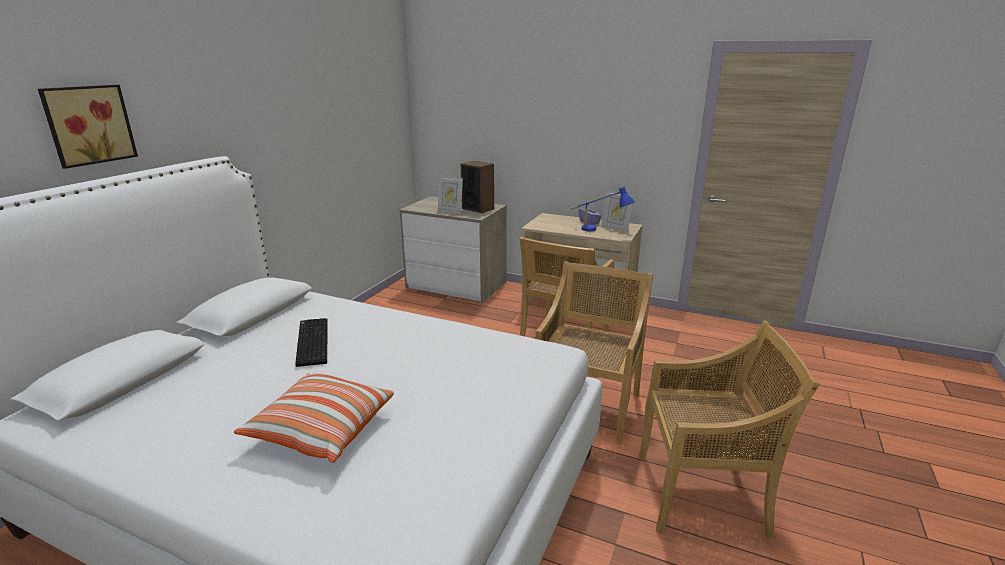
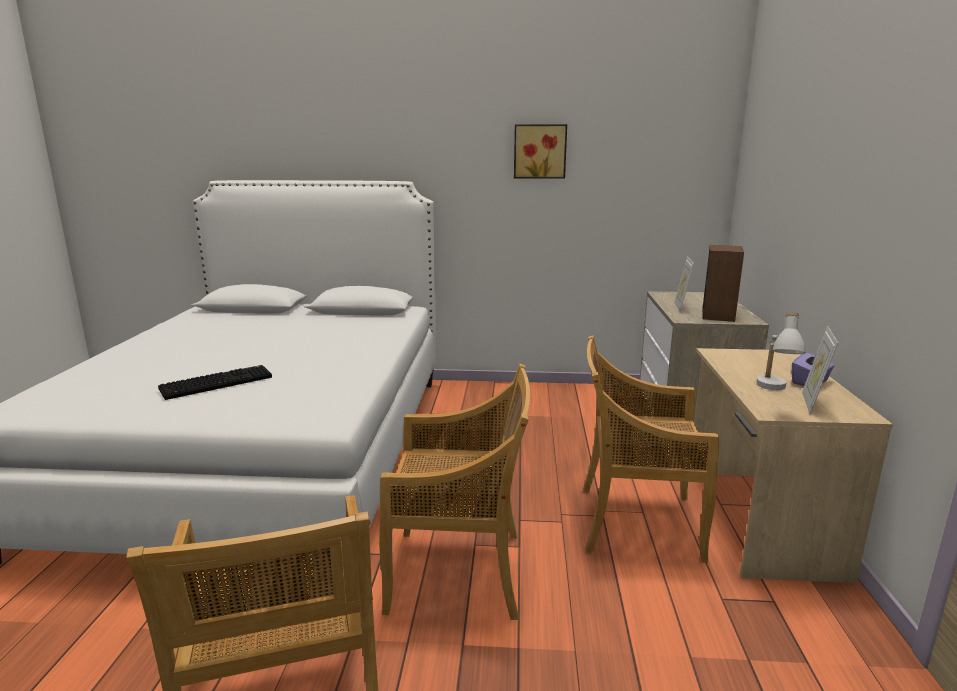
camera: 70 degrees right, 5 degrees down
(88, 125) = (322, 144): picture -> picture (540, 151)
(311, 342) = (316, 333): keyboard -> keyboard (217, 383)
(321, 430) = (179, 360): pillow -> none
(598, 231) = (773, 392): blue table lamp -> white table lamp

